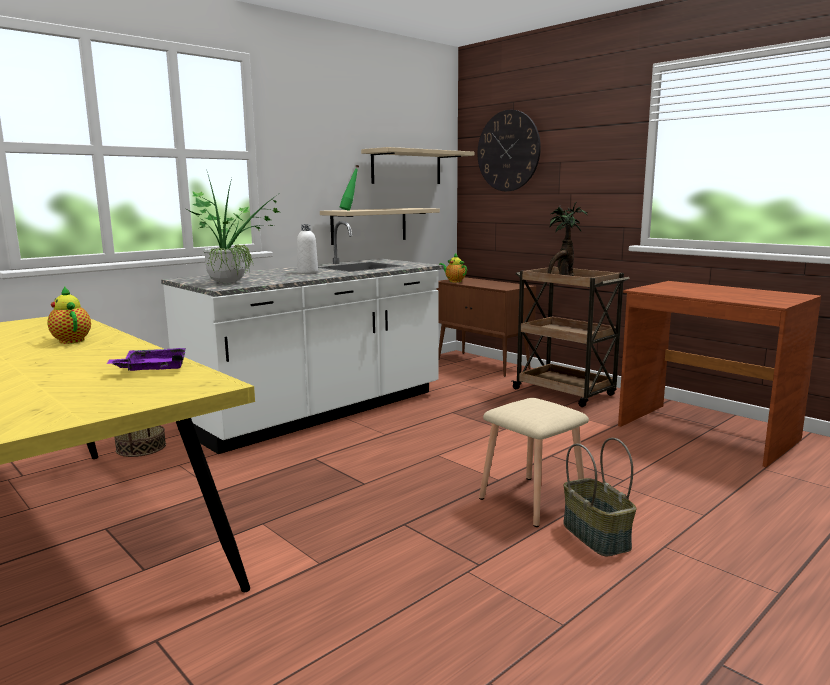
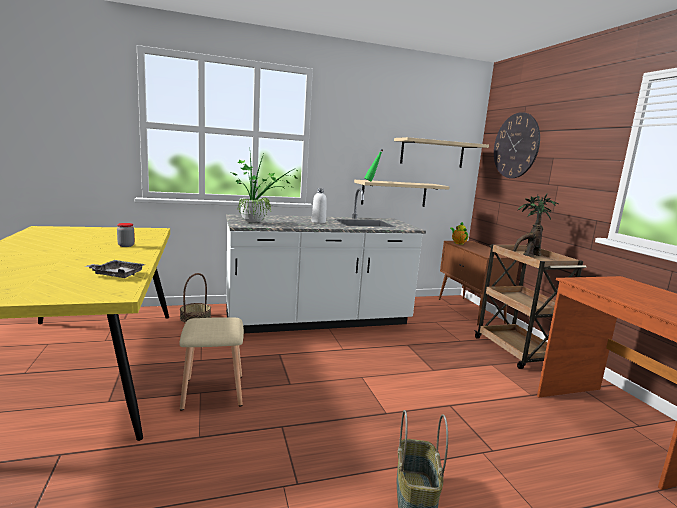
camera: 25 degrees right, 0 degrees up
(71, 340) = (126, 245): teapot -> jar
(153, 369) = (117, 274): purple tray -> grey tray
(534, 501) = (395, 442): beige stool -> beige stool (213, 392)

